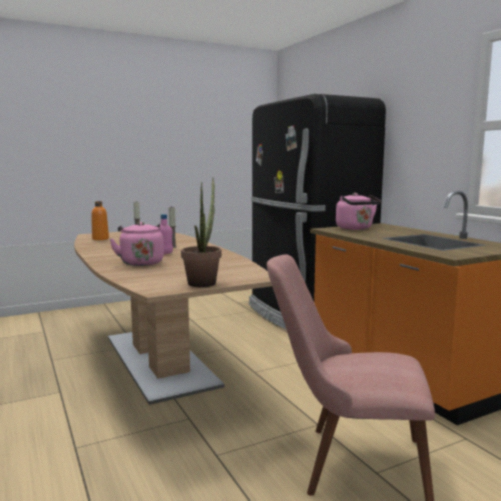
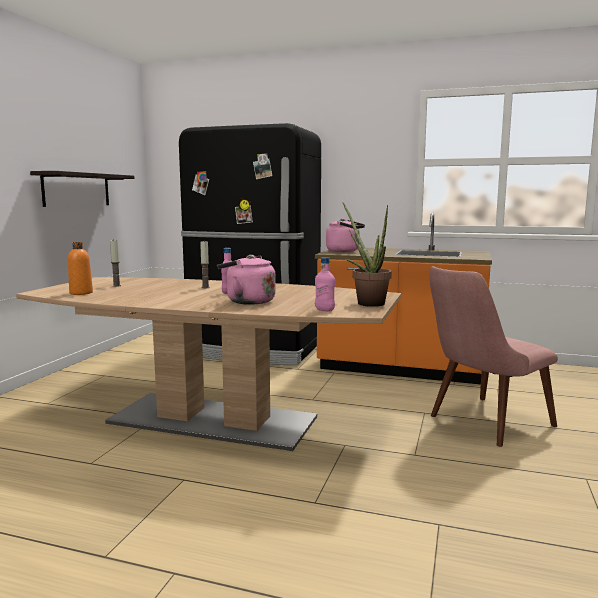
camera: 45 degrees left, 0 degrees up
(146, 280) = (324, 310): none -> pink bottle
(190, 160) = (77, 189): none -> shelf

